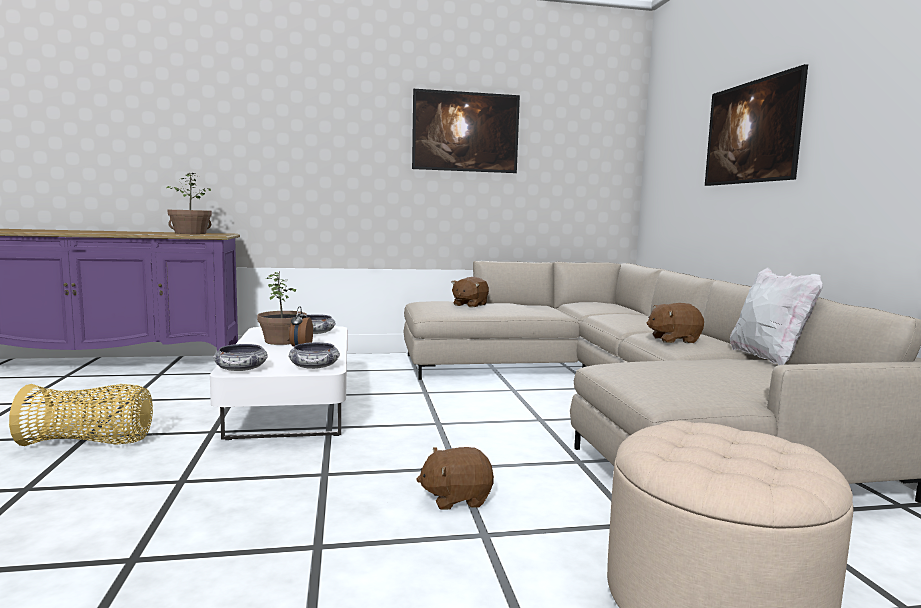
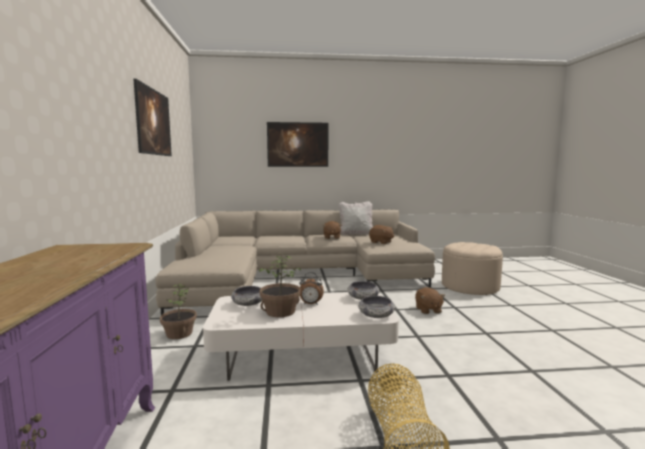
camera: 85 degrees left, 0 degrees up
(190, 233) = (81, 254): potted plant -> potted plant (179, 334)
(469, 305) = (214, 256): brown plush toy -> brown plush toy (381, 242)

